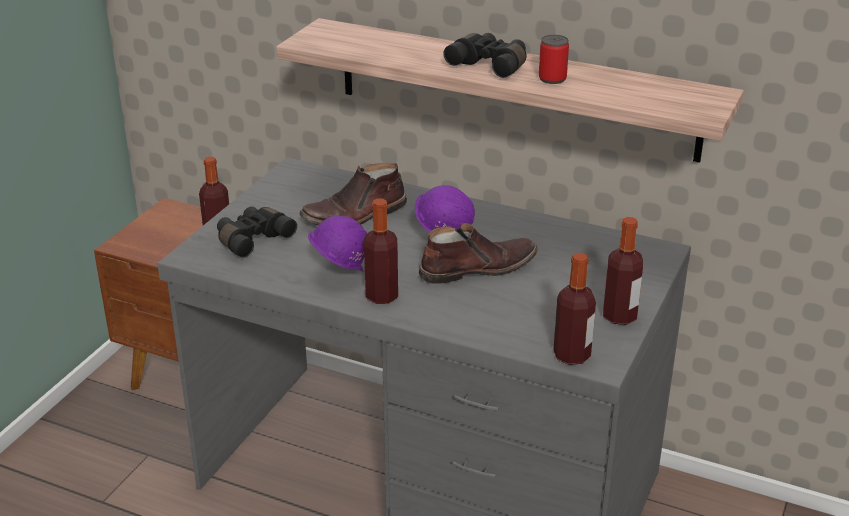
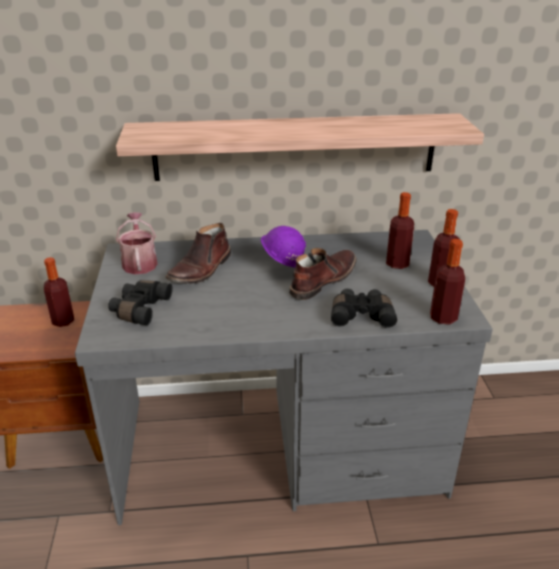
camera: 30 degrees left, 0 degrees up
(299, 188) = (139, 262): none -> watering can
(338, 274) = (232, 314): purple hard hat -> none
(381, 296) = (279, 320): bottle -> bottle (397, 264)
(490, 65) = (292, 128): black binoculars -> black binoculars (361, 315)
(552, 79) = (344, 128): can -> none

